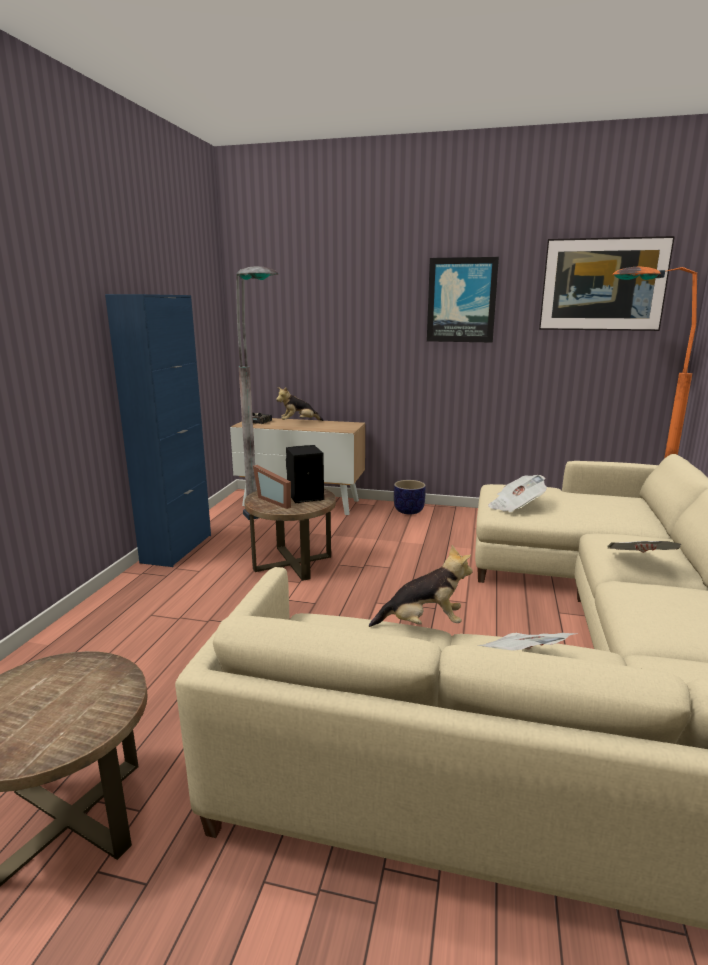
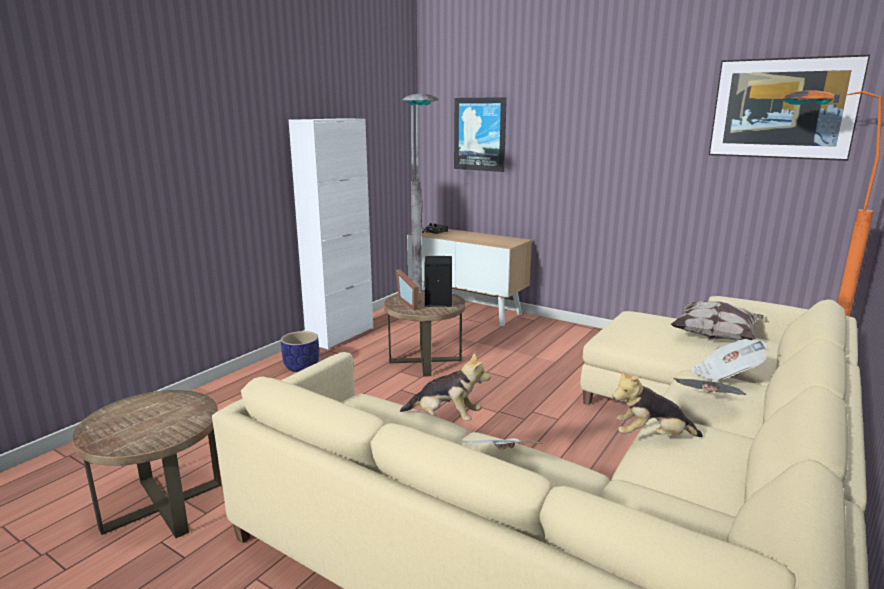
camera: 20 degrees right, 0 degrees up
(177, 548) = (340, 335): blue cabinet -> white cabinet
(298, 422) = (470, 235): plush toy -> plush toy (651, 437)
(409, 511) = (564, 329): planter -> planter (302, 367)
(461, 300) = (629, 123): picture -> picture (480, 134)
(515, 507) = (631, 335): newspaper -> newspaper (725, 375)
(586, 499) = (715, 336): none -> pillow

